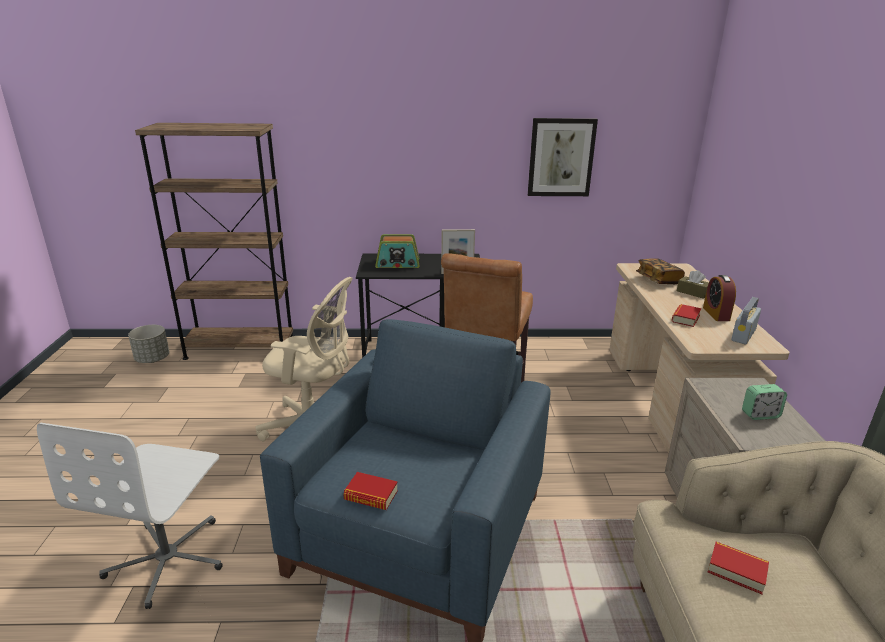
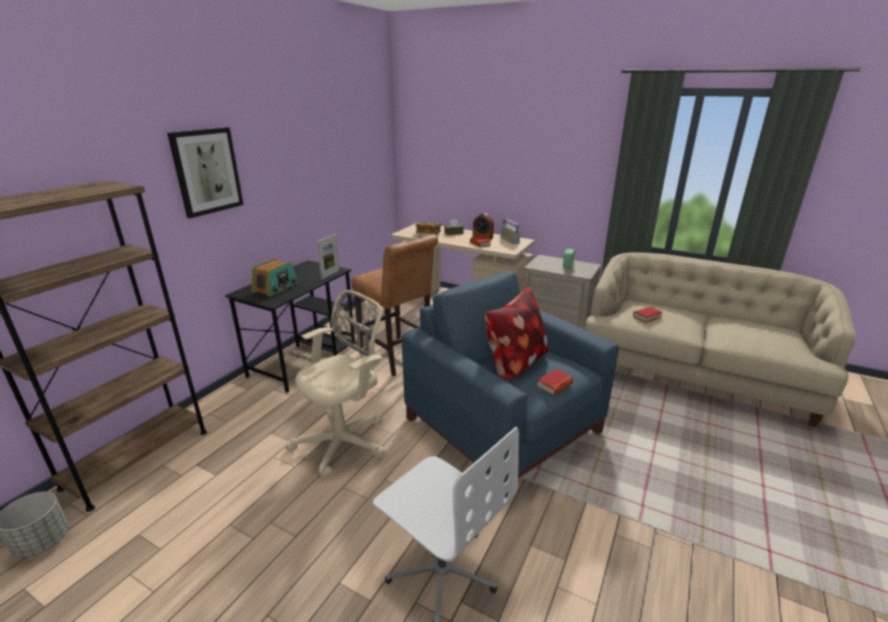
camera: 60 degrees left, 0 degrees up
(411, 452) = (514, 363): none -> pillow
(561, 157) = (337, 168): picture -> picture (207, 171)

